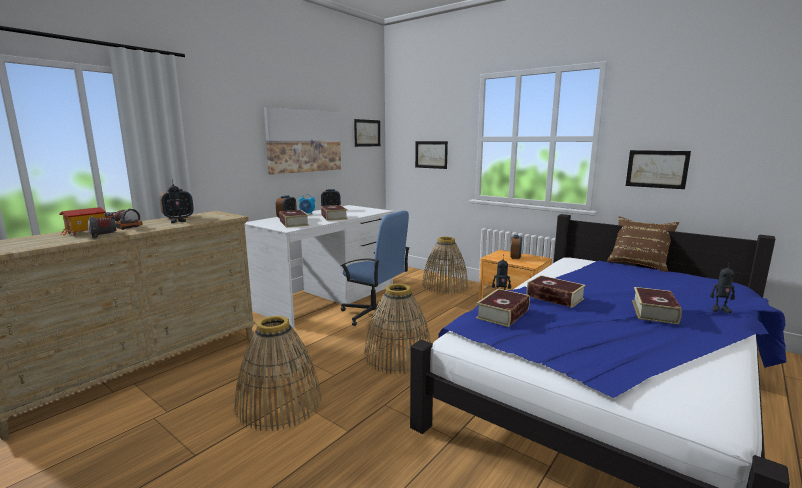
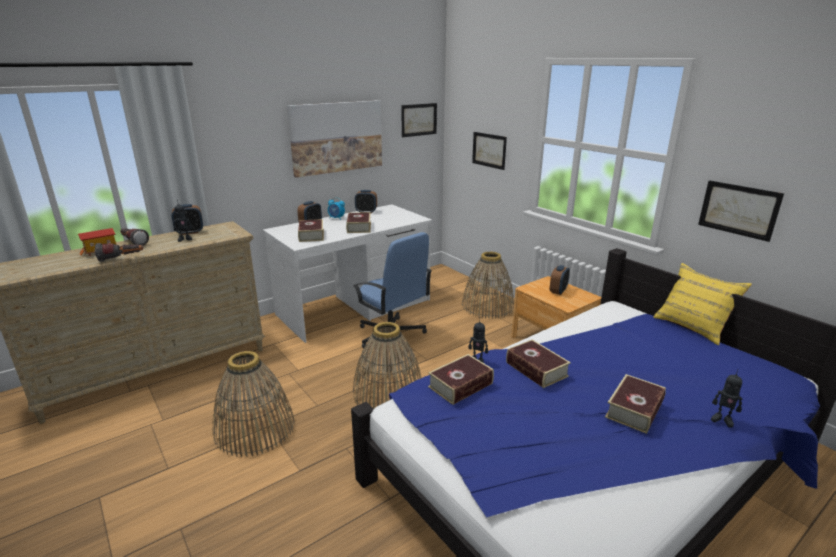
camera: 15 degrees right, 10 degrees up
(639, 264) = (693, 326): brown pillow -> yellow pillow

